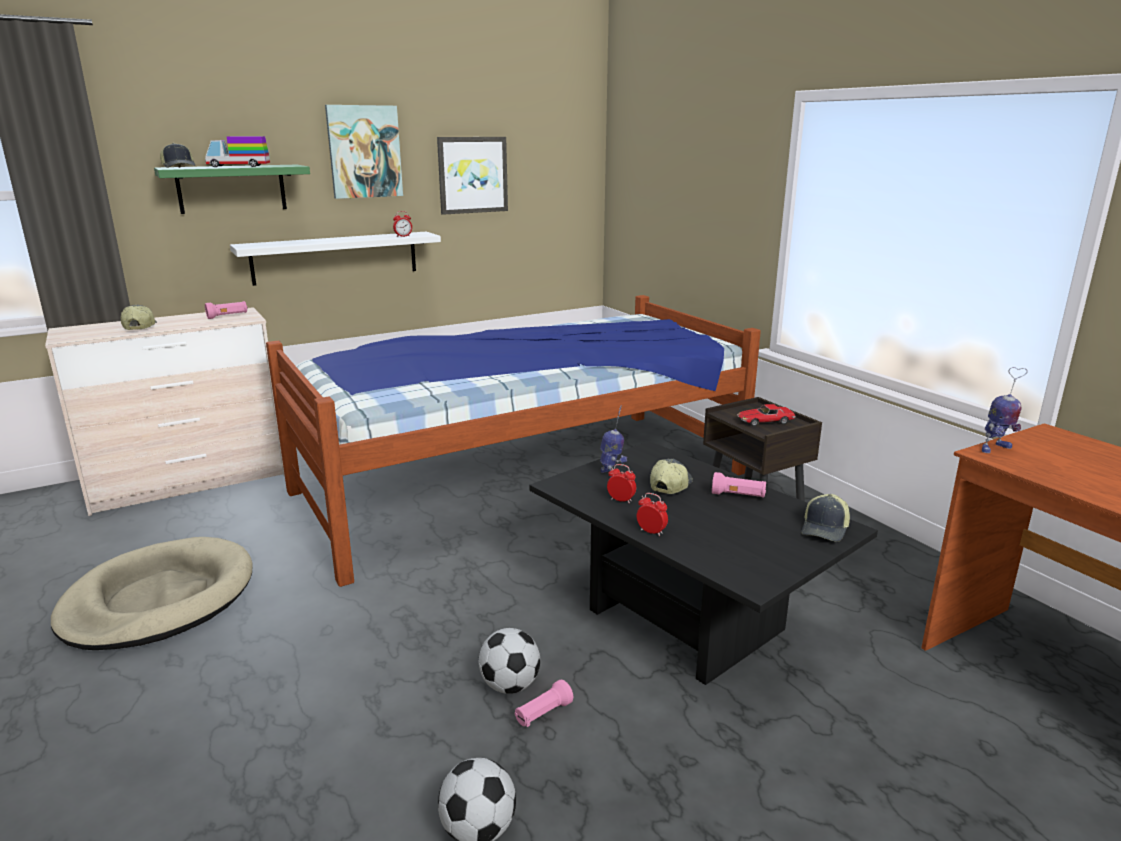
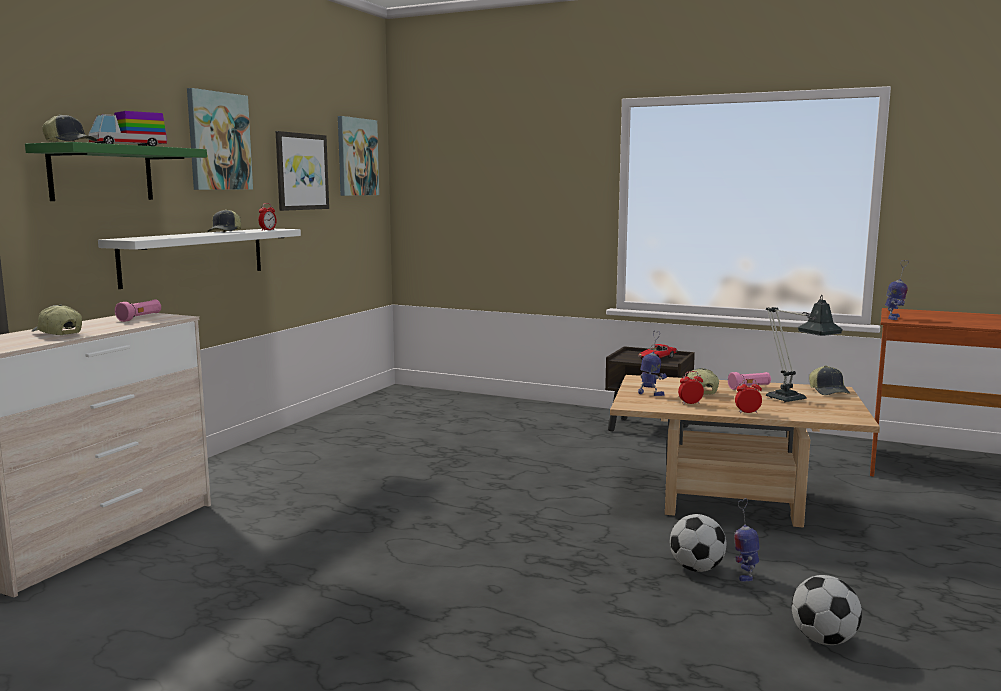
camera: 35 degrees left, 10 degrees down
(159, 599) = (277, 625): beige dog bed -> none
(359, 237) = (225, 232): none -> cap
(521, 481) = (460, 457): bed -> none
(543, 714) = (745, 574): pink flashlight -> toy robot
(554, 156) = (357, 157): none -> picture
(685, 619) = (731, 501): black coffee table -> beige coffee table
(744, 530) = (792, 400): none -> table lamp

